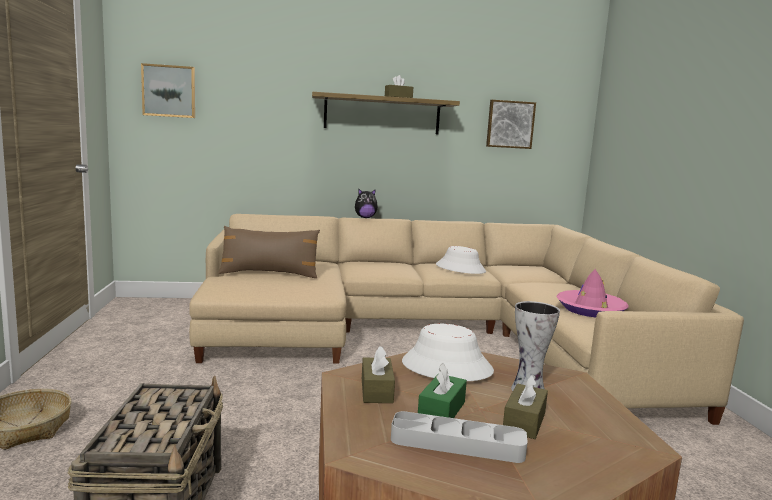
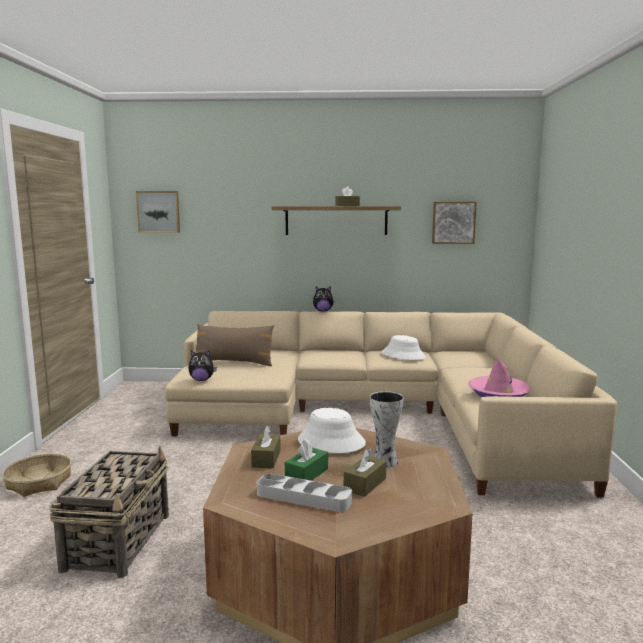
camera: 10 degrees right, 0 degrees up
(236, 293) = (202, 380): none -> plush toy

